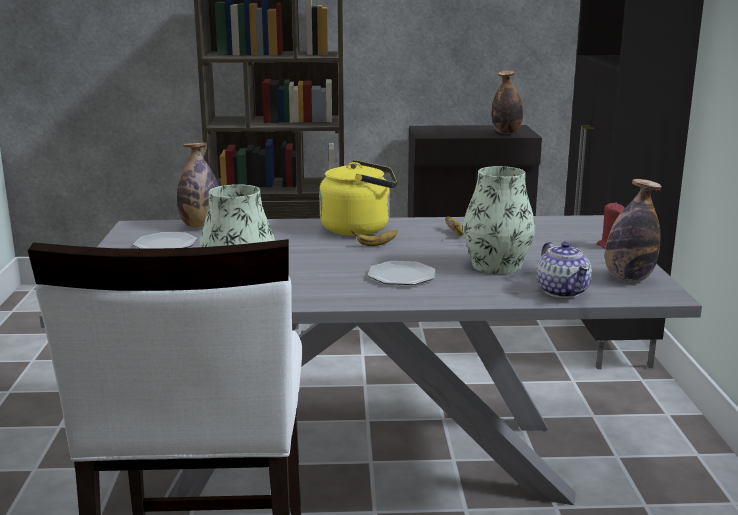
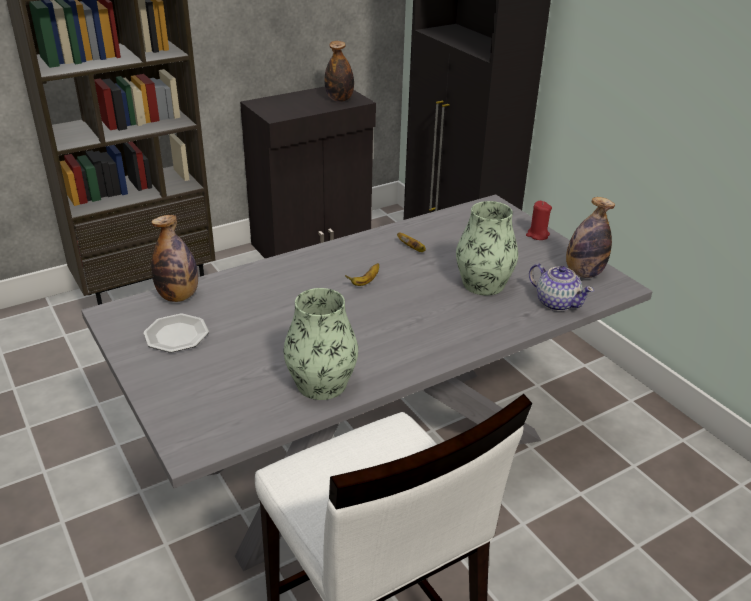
camera: 30 degrees left, 15 degrees up
(360, 228) = (329, 262): yellow kettle -> none
(402, 276) = (428, 319): plate -> none

